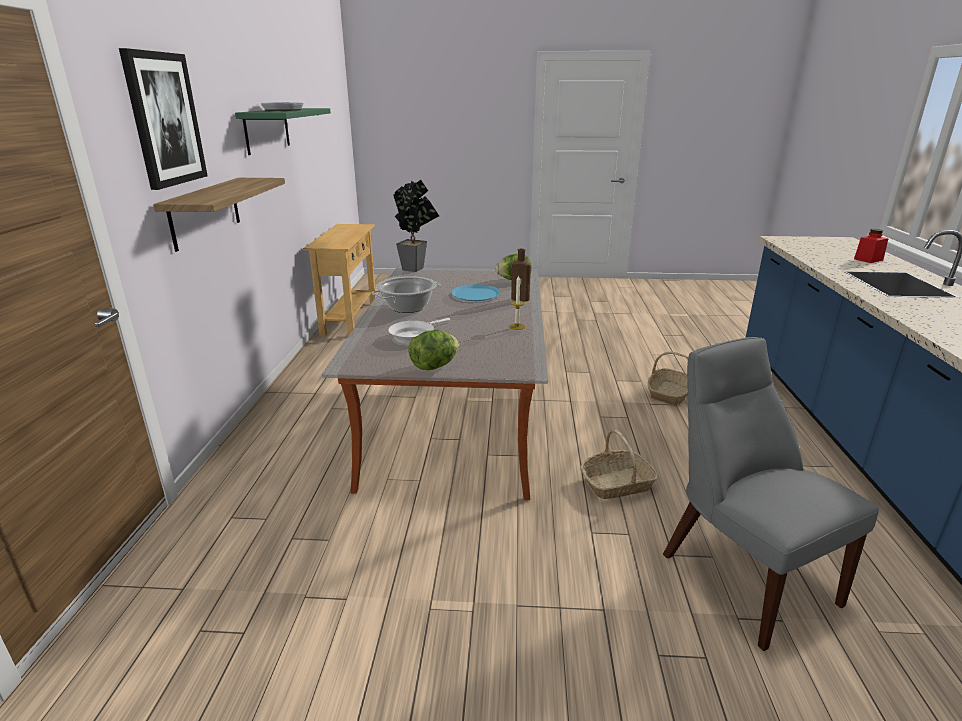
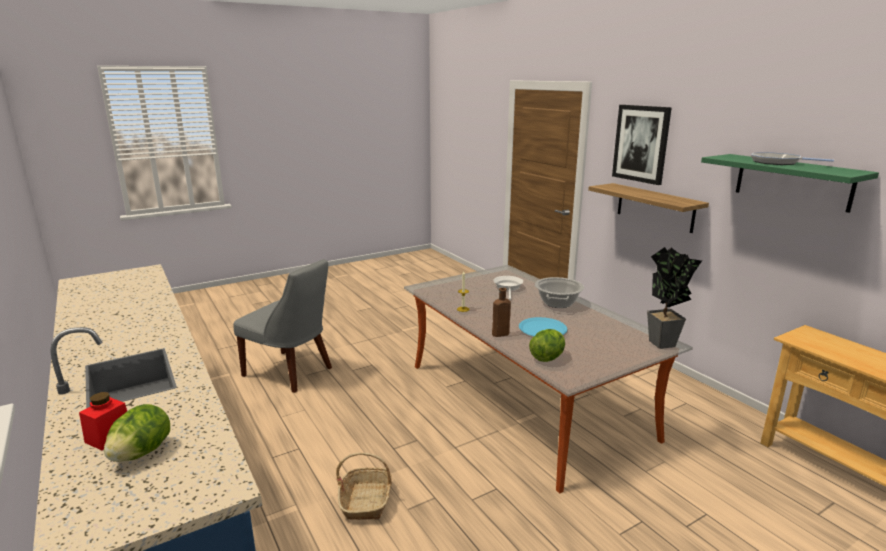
camera: 145 degrees right, 5 degrees down
(434, 366) = (466, 277): lettuce -> lettuce (141, 453)
(617, 484) = (372, 391): basket -> none

